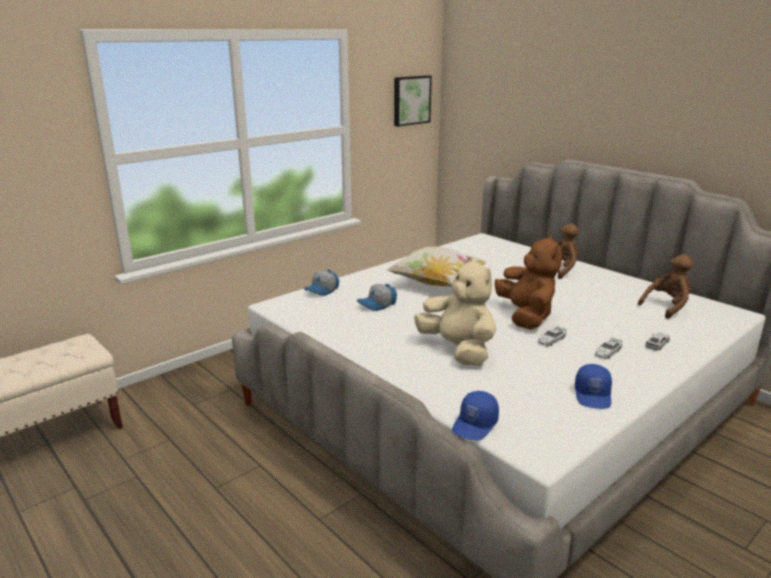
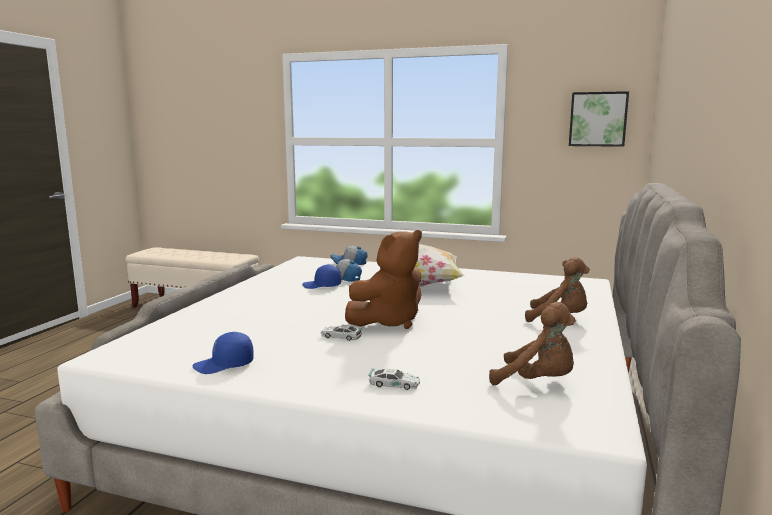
camera: 60 degrees right, 10 degrees down
(458, 350) = (278, 310): beige plush toy -> none
(475, 425) = (139, 331): blue cap -> blue cap (322, 286)
(607, 352) = (338, 362): toy car -> none

